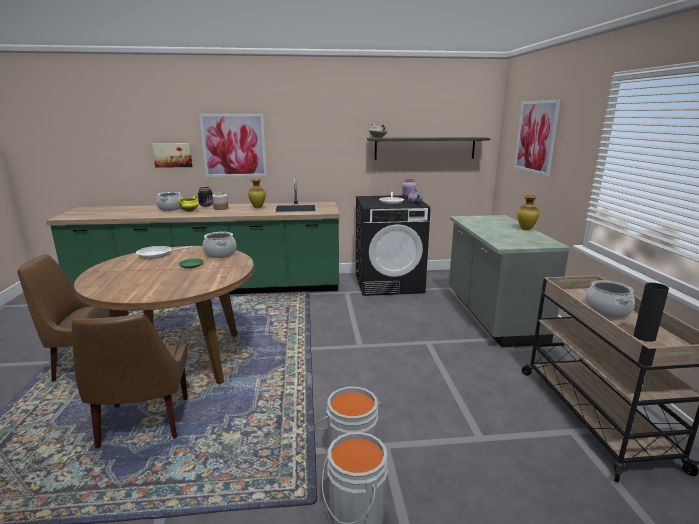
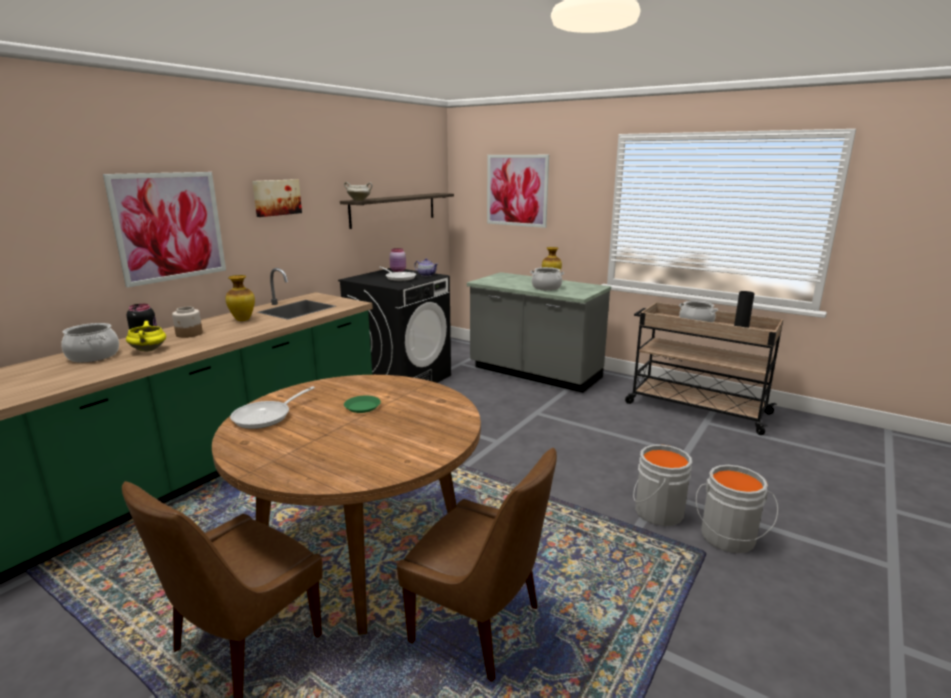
camera: 50 degrees left, 0 degrees up
(173, 155) = (56, 255): picture -> picture (276, 197)
(220, 254) = (351, 385): cooking pot -> cooking pot (546, 288)

